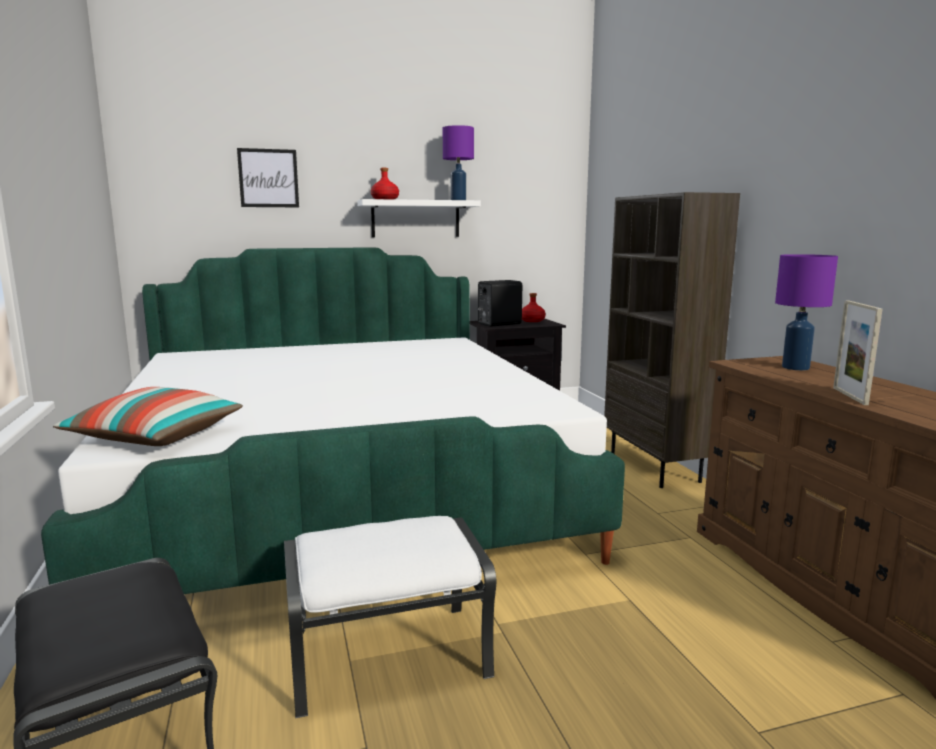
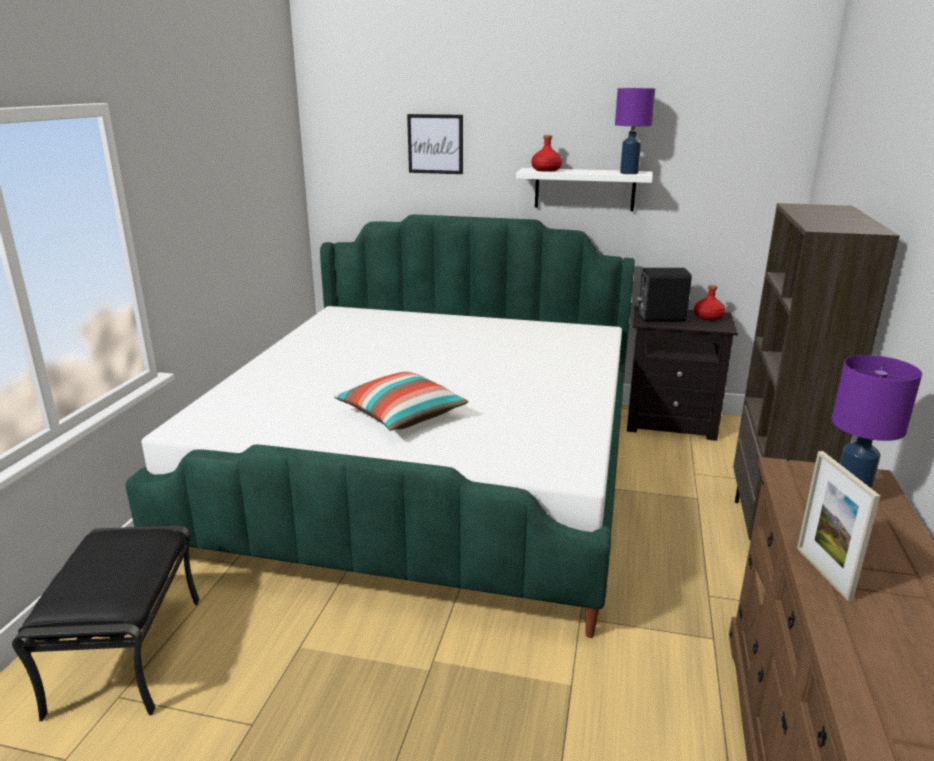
camera: 30 degrees right, 10 degrees up
(156, 437) = (222, 421): pillow -> pillow (402, 415)
(389, 656) = (328, 655): white ottoman -> none
(850, 396) = (823, 573): picture frame -> picture frame turned 45 degrees counterclockwise

